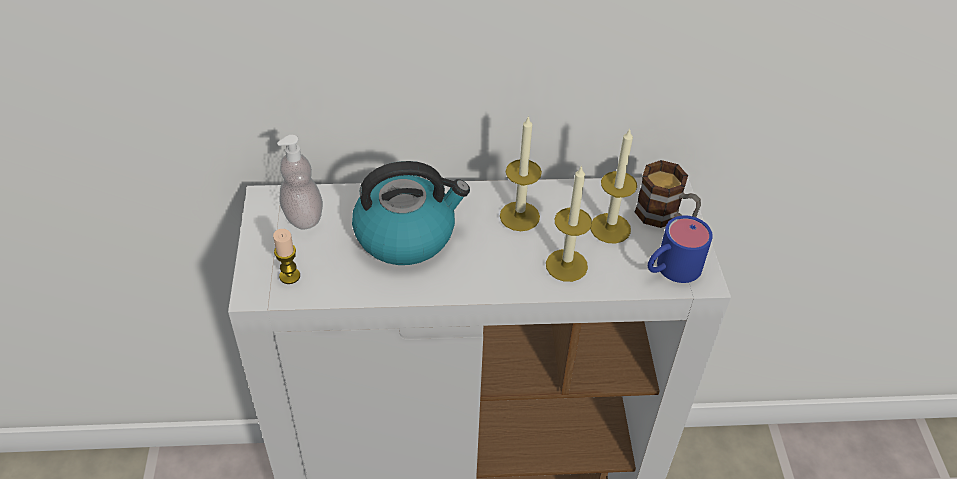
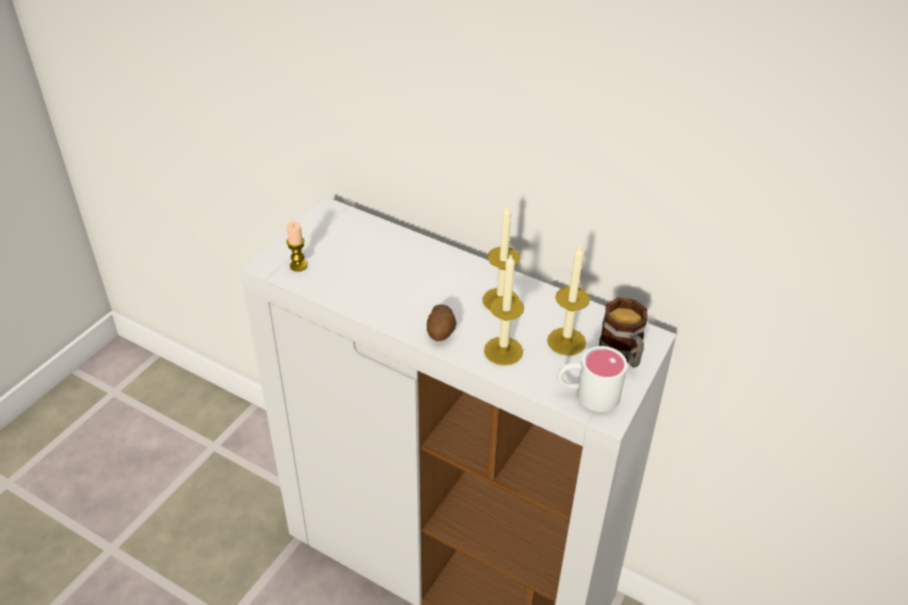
camera: 35 degrees right, 5 degrees down
(303, 216) = (343, 232): soap dispenser -> none
(406, 234) = (403, 275): kettle -> none
(495, 275) = (441, 332): none -> potato
(670, 269) = (587, 394): blue mug -> white mug

